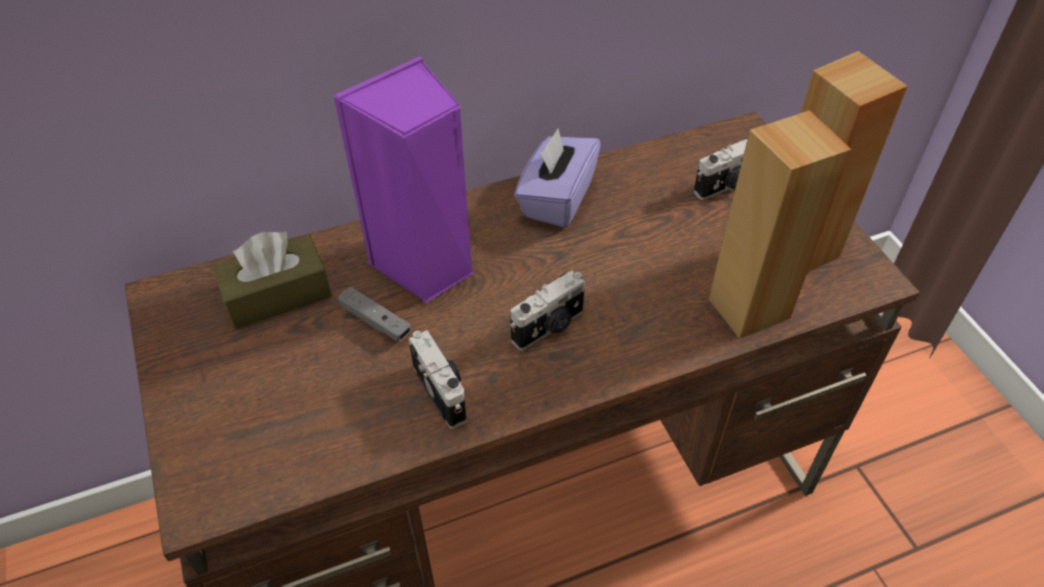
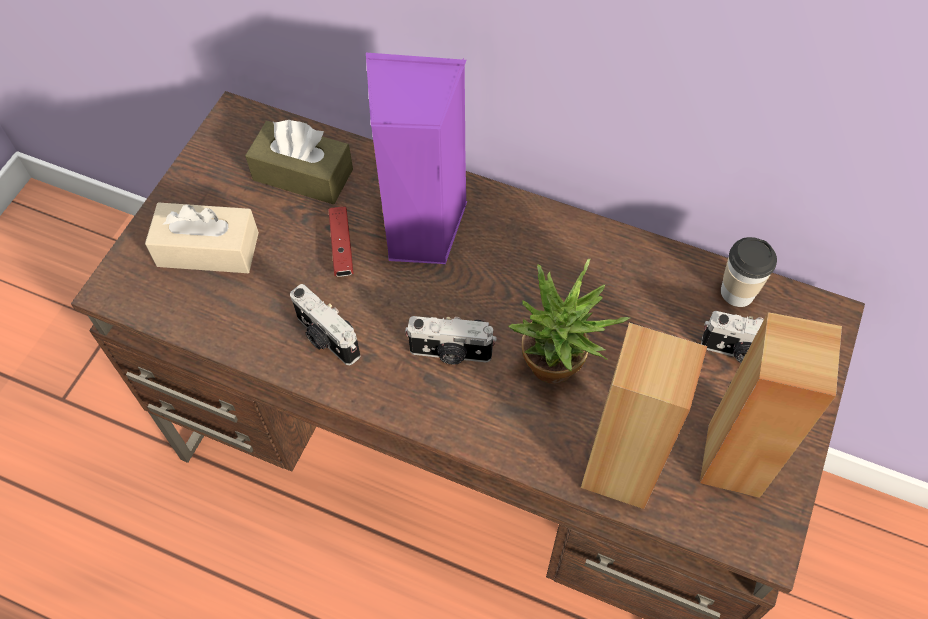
camera: 45 degrees right, 10 degrees up
(256, 408) = (208, 249): none -> beige tissue box
(375, 321) = (341, 247): grey game controller -> red game controller
(442, 392) = (326, 338): camera -> camera turned 120 degrees clockwise
(556, 199) = (580, 251): purple tissue box -> none
(635, 281) = (558, 371): none -> potted plant
(681, 154) = (737, 292): none -> cup

